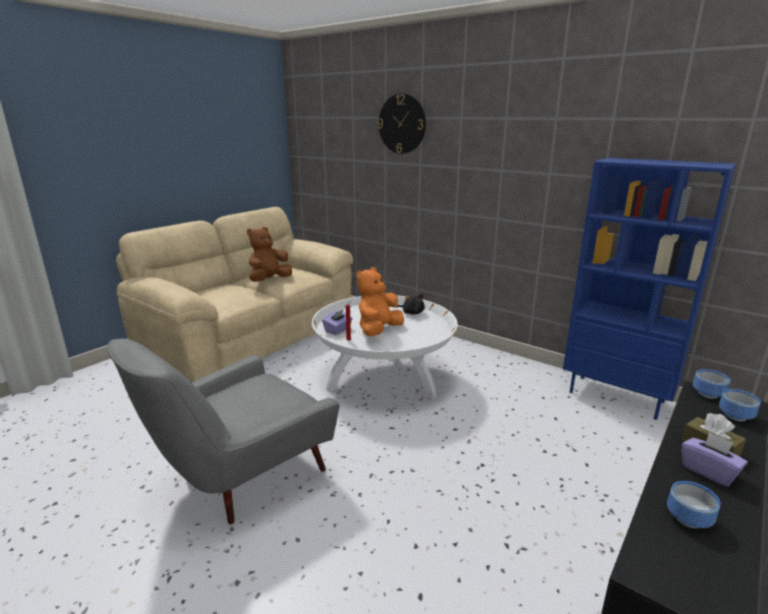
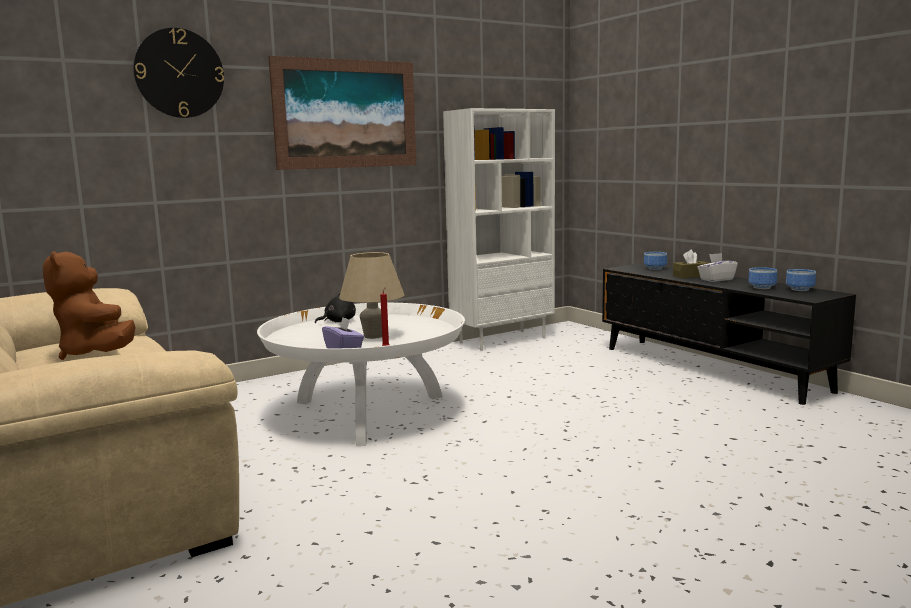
camera: 70 degrees left, 10 degrees down
(241, 479) = (537, 508): grey armchair -> none
(378, 331) = (373, 336): orange plush toy -> beige table lamp
(510, 155) = (346, 114): none -> picture
(617, 396) = (502, 340): blue bookcase -> white bookcase
(709, 393) = (625, 268): bowl -> bowl (799, 289)
(709, 471) = (716, 279): purple tissue box -> white tissue box

